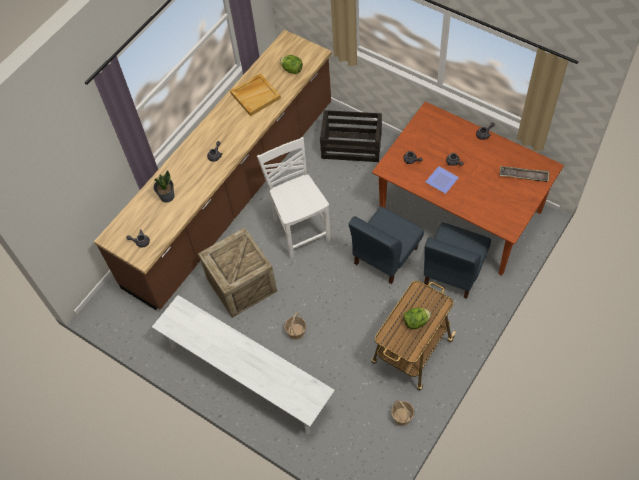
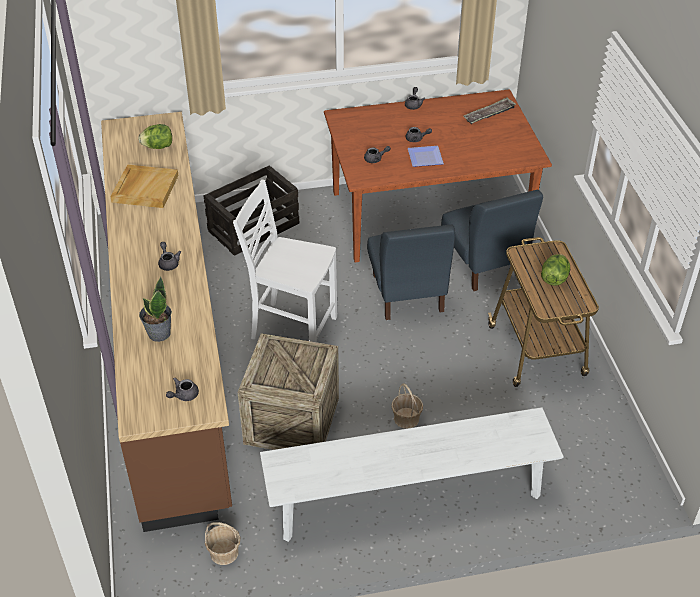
camera: 50 degrees left, 15 degrees down
(402, 416) = (600, 410): basket -> basket (224, 552)

